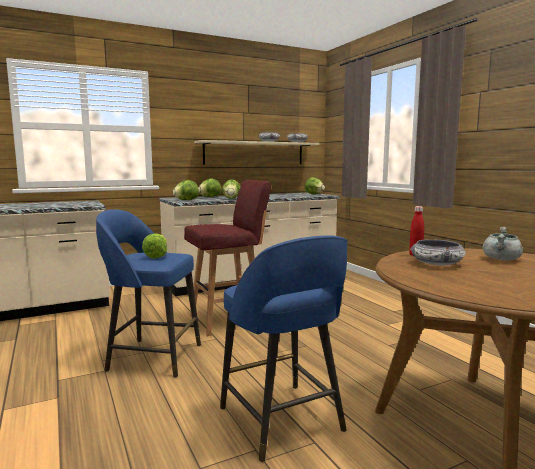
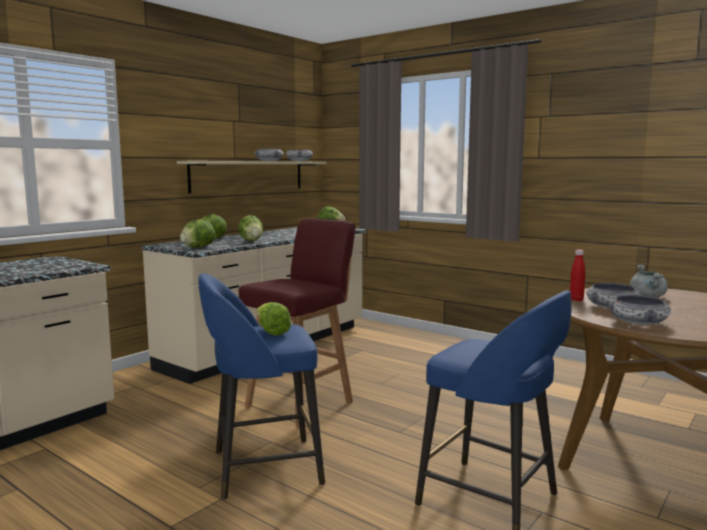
camera: 25 degrees left, 0 degrees up
(430, 277) = (638, 322): none -> bowl

